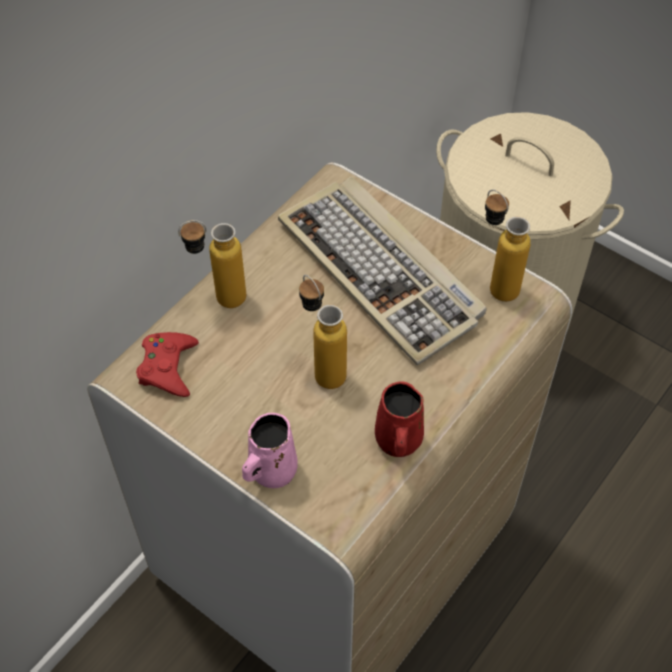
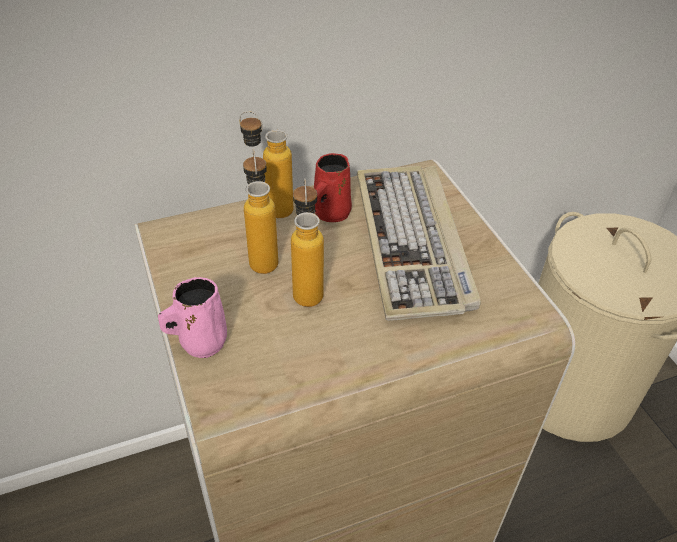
camera: 30 degrees right, 10 degrees down
(168, 368) = (193, 235): red game controller -> none
(398, 442) = (323, 373): red mug -> red mug (330, 213)
(495, 283) = (507, 292): bottle -> bottle (262, 256)

